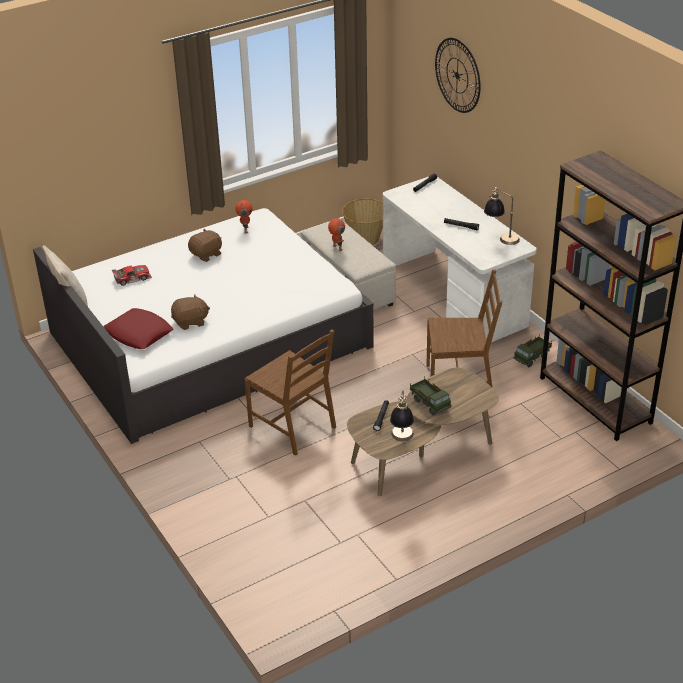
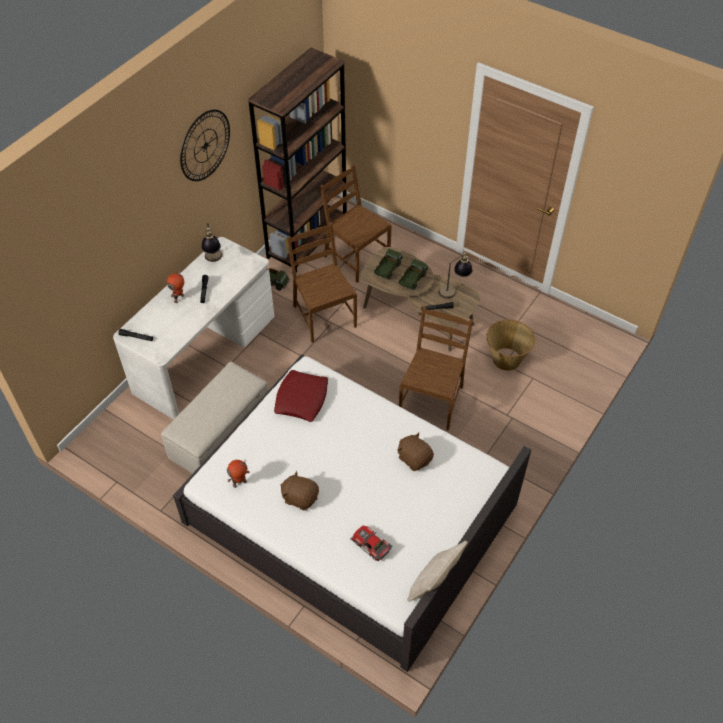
camera: 115 degrees left, 15 degrees up
(138, 334) = (453, 491): red pillow -> red pillow (301, 399)
(337, 248) = (223, 411): toy robot -> toy robot (179, 299)
(365, 239) = (127, 451): basket -> basket (506, 358)
(457, 75) = (98, 231): wall clock -> wall clock (205, 145)
(458, 389) = (388, 270): none -> toy truck
(543, 431) = (355, 257): none -> brown chair

